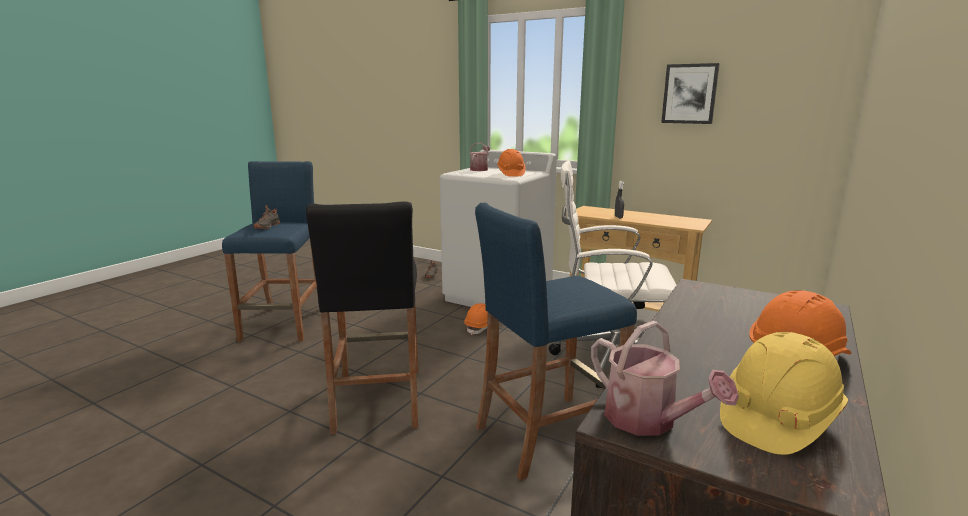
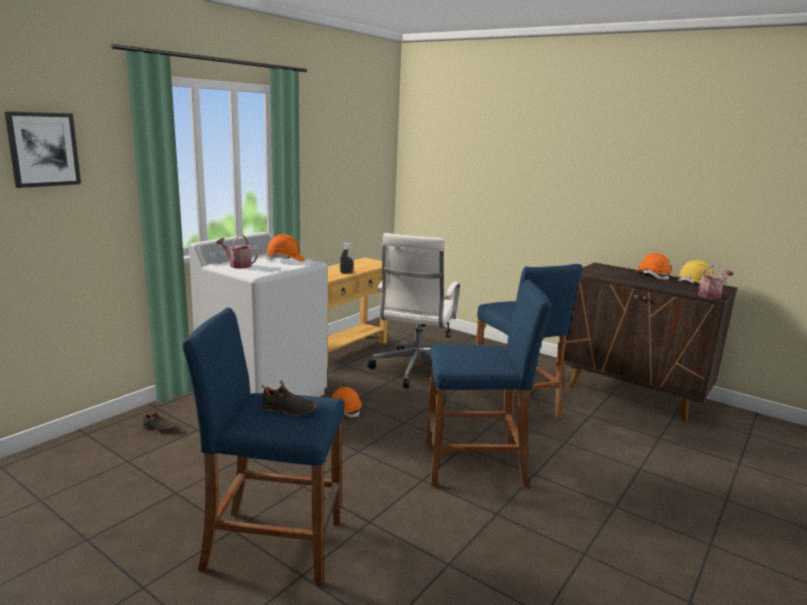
camera: 85 degrees left, 0 degrees up
(377, 399) = (474, 466): black stool -> blue stool
(689, 94) = (329, 165): picture -> picture (43, 149)

